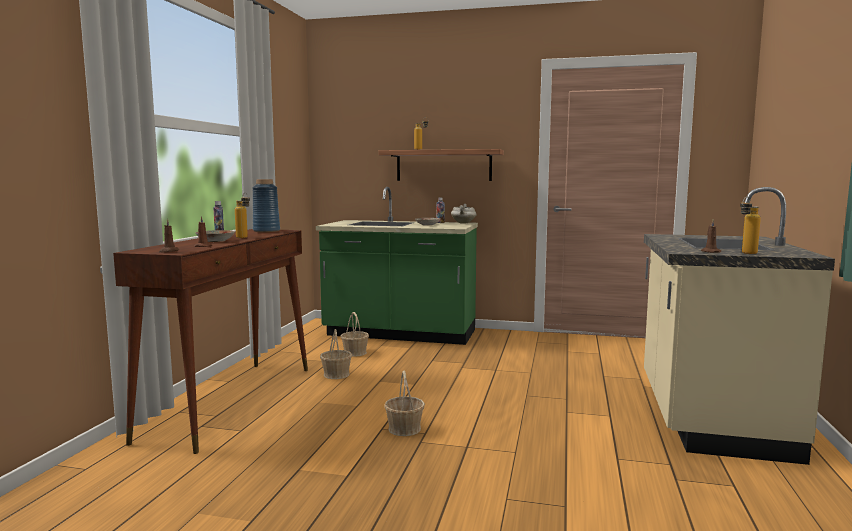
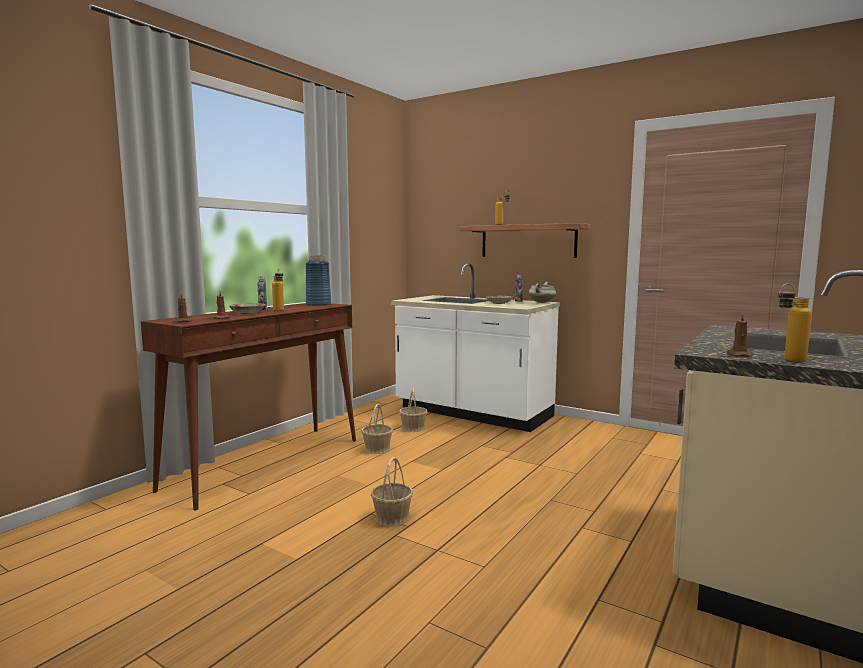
camera: 20 degrees right, 0 degrees up
(400, 334) = (472, 413): green counter -> white counter

